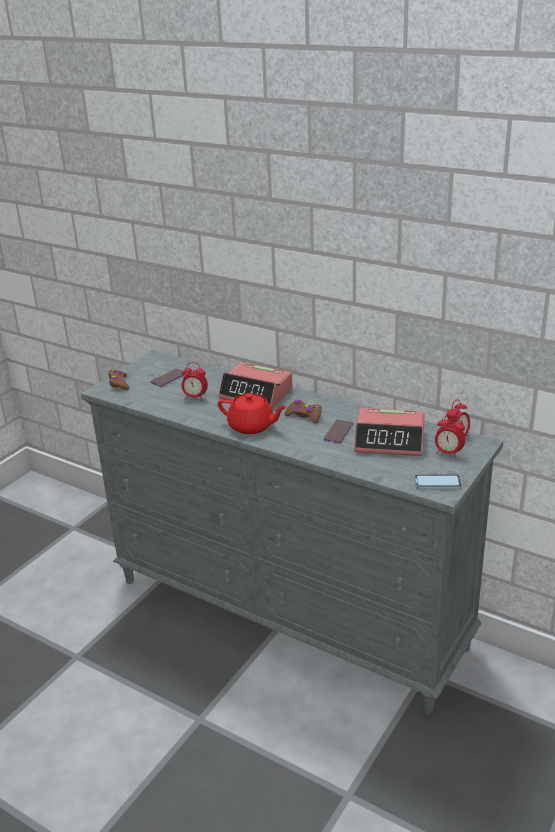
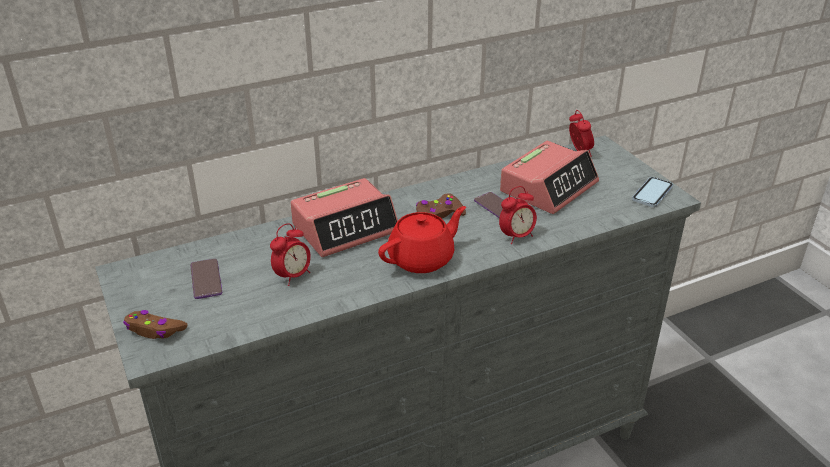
camera: 60 degrees left, 5 degrees up
(448, 453) = (603, 168): alarm clock -> alarm clock (516, 236)

